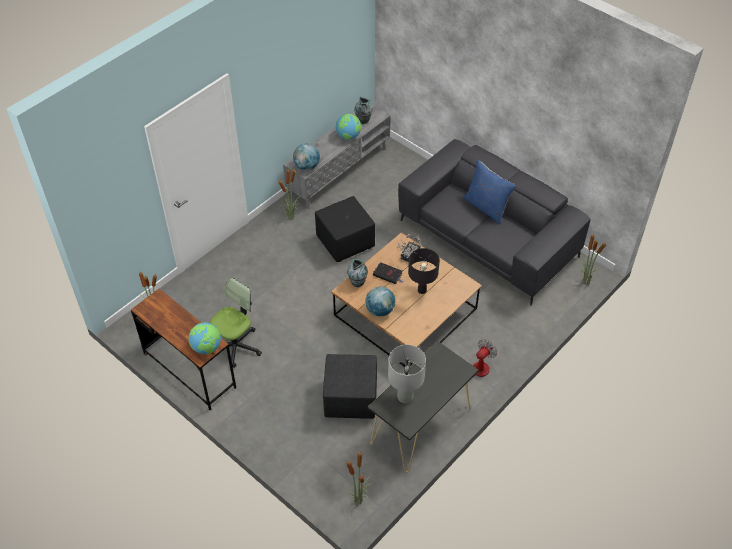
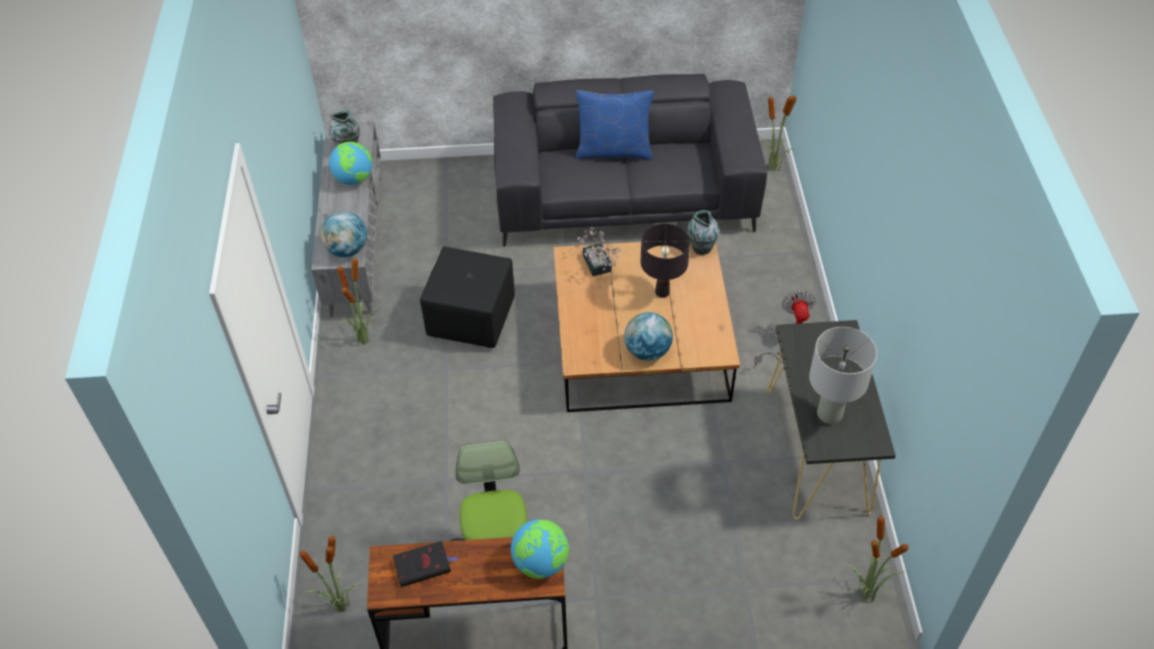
camera: 45 degrees left, 0 degrees up
(351, 398) = (710, 488): black ottoman -> none
(357, 282) = (579, 340): vase -> vase (701, 247)
(388, 275) = (603, 304): black book -> black book (424, 565)

